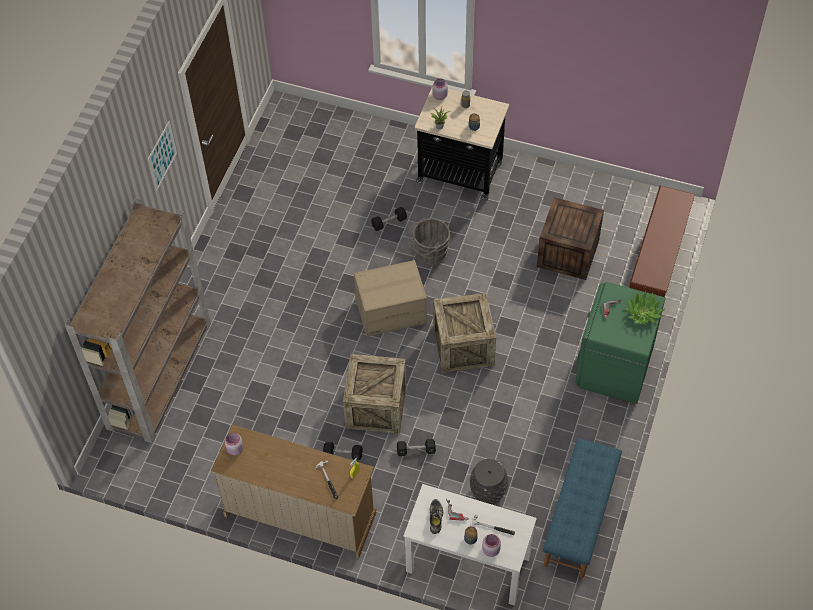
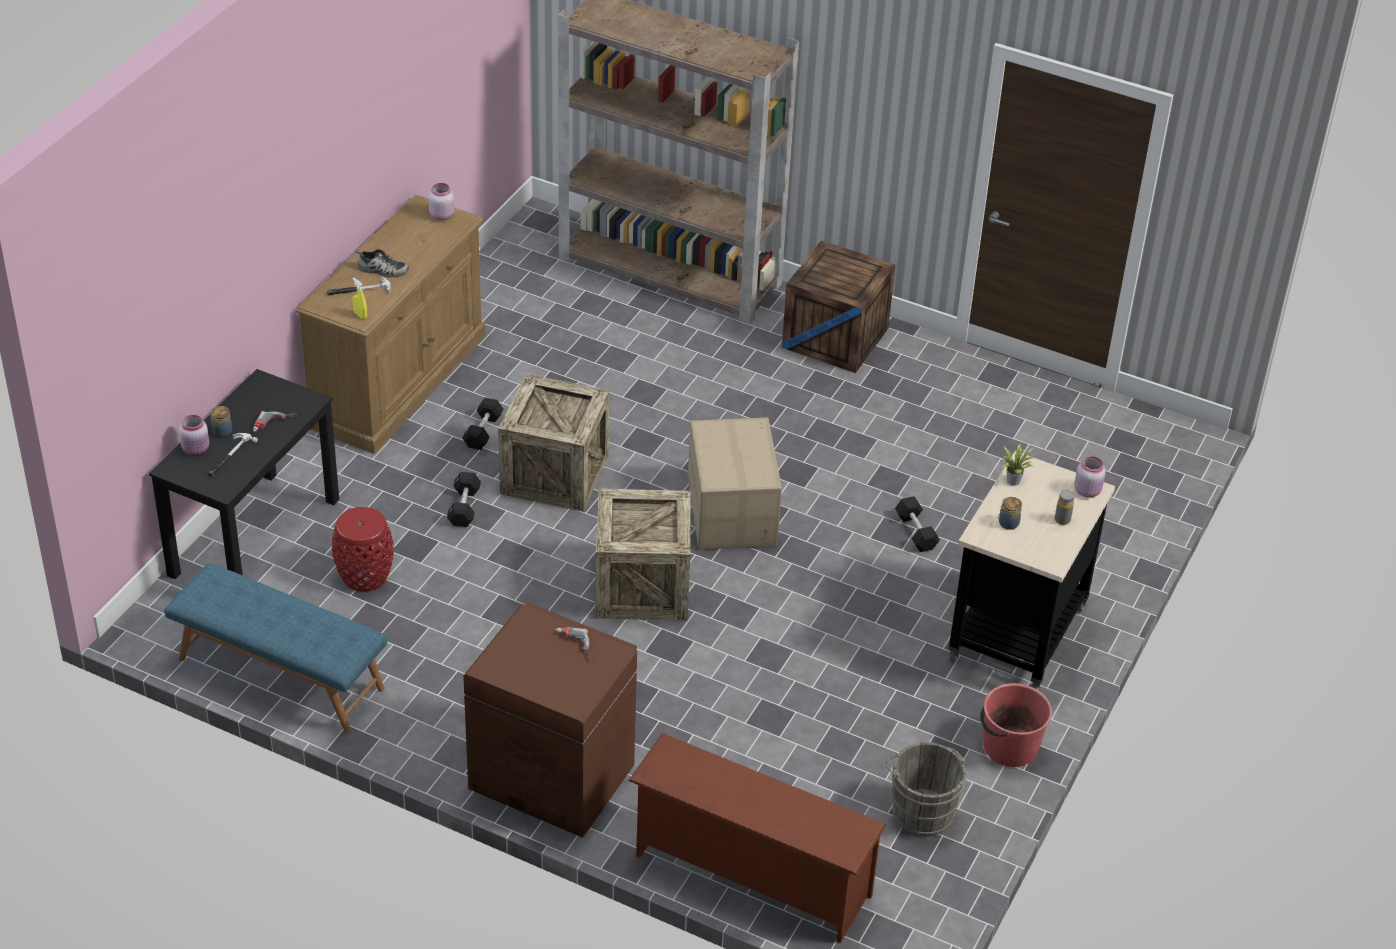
camera: 95 degrees right, 15 degrees down
(162, 155) = (894, 90): picture -> none
(429, 253) = (841, 572): grey bucket -> grey bucket (921, 810)
(436, 518) = (270, 403): shoe -> shoe (382, 270)
(467, 563) = (255, 536): white desk -> black desk
(488, 492) = (365, 576): grey stool -> red stool
(539, 173) = (1009, 746): none -> red bucket
(568, 253) = (813, 754): crate -> crate (835, 338)
(613, 366) = (553, 771): green washing machine -> brown washing machine
(643, 313) = (555, 684): potted plant -> none

